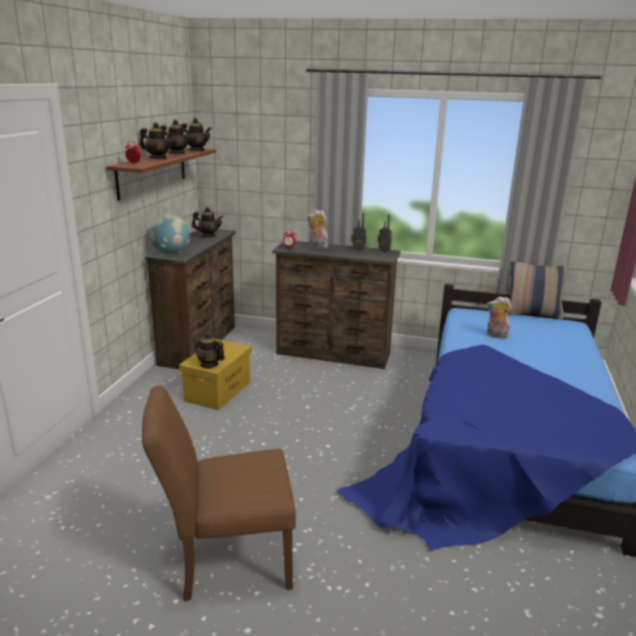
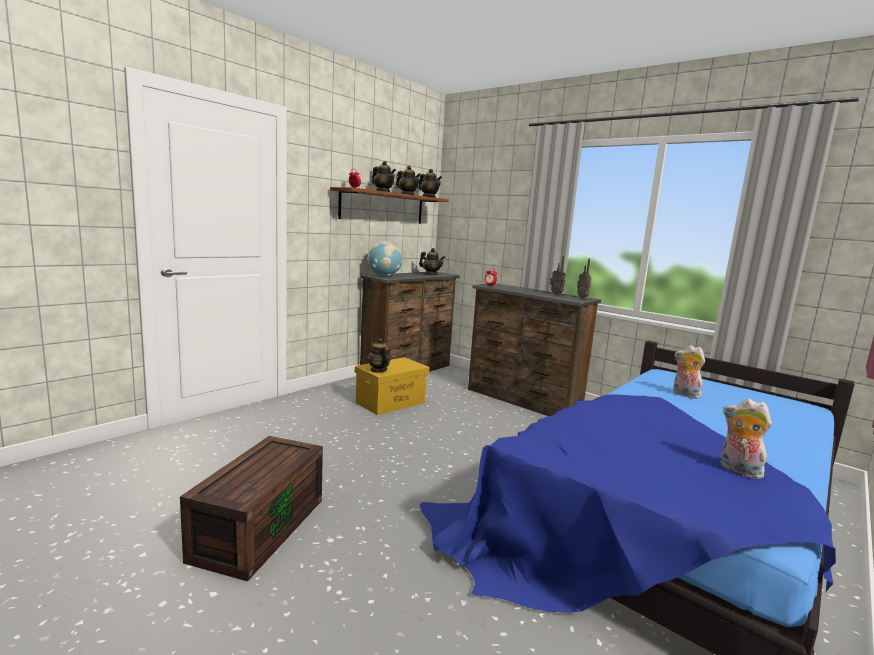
camera: 25 degrees right, 10 degrees down
(225, 561) = (259, 527): brown chair -> brown storage box
(317, 246) = (517, 288): plush toy -> plush toy (738, 470)
(532, 314) = (754, 388): pillow -> none

